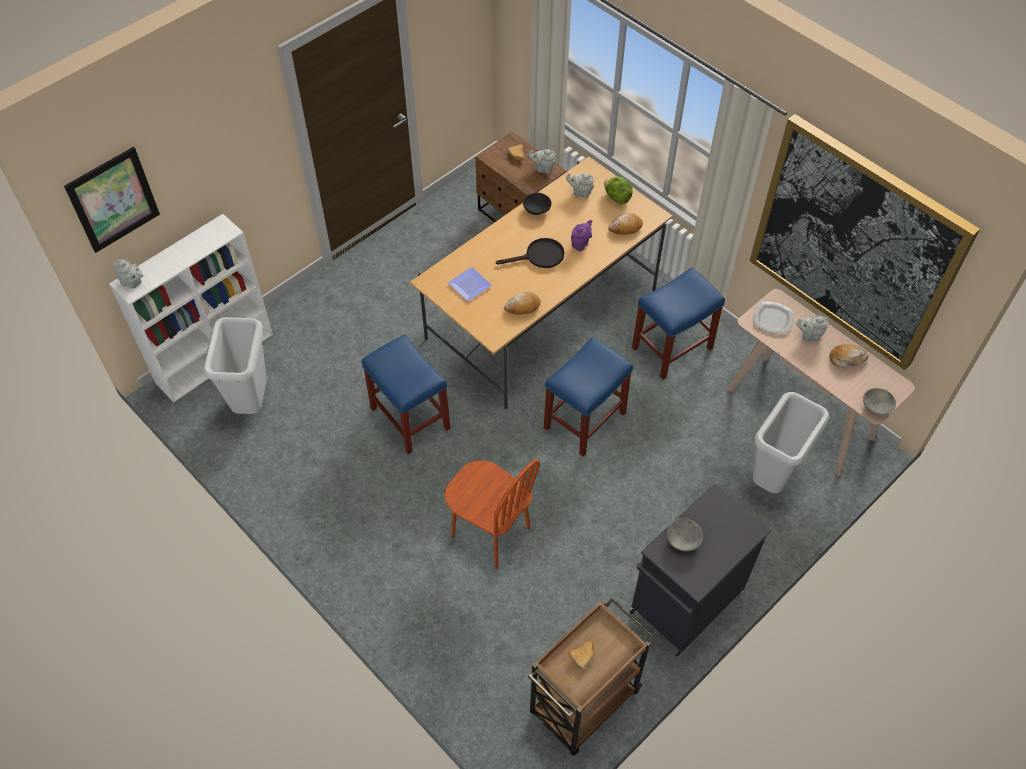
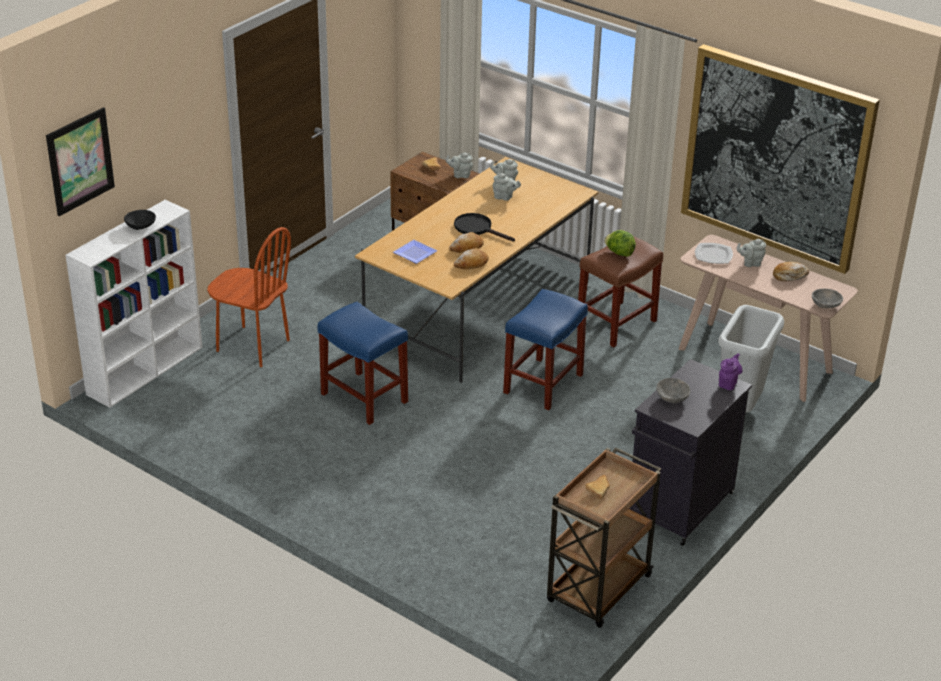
camera: 10 degrees left, 20 degrees down
(132, 282) = (89, 252): grey teapot -> grey teapot (504, 197)
(251, 402) = (193, 400): grey trash can -> none
(490, 533) = (470, 475): brown chair -> brown chair (252, 346)
(537, 210) = (466, 197): black bowl -> black bowl (141, 227)
(539, 256) = (477, 228): black frying pan -> black frying pan turned 120 degrees counterclockwise
(580, 243) = (515, 216): purple teapot -> purple teapot (728, 383)
(617, 197) = (541, 183): lettuce -> lettuce (619, 253)
(626, 228) = (556, 203): bread -> bread (467, 247)
(671, 349) = (616, 324): blue stool -> brown stool

